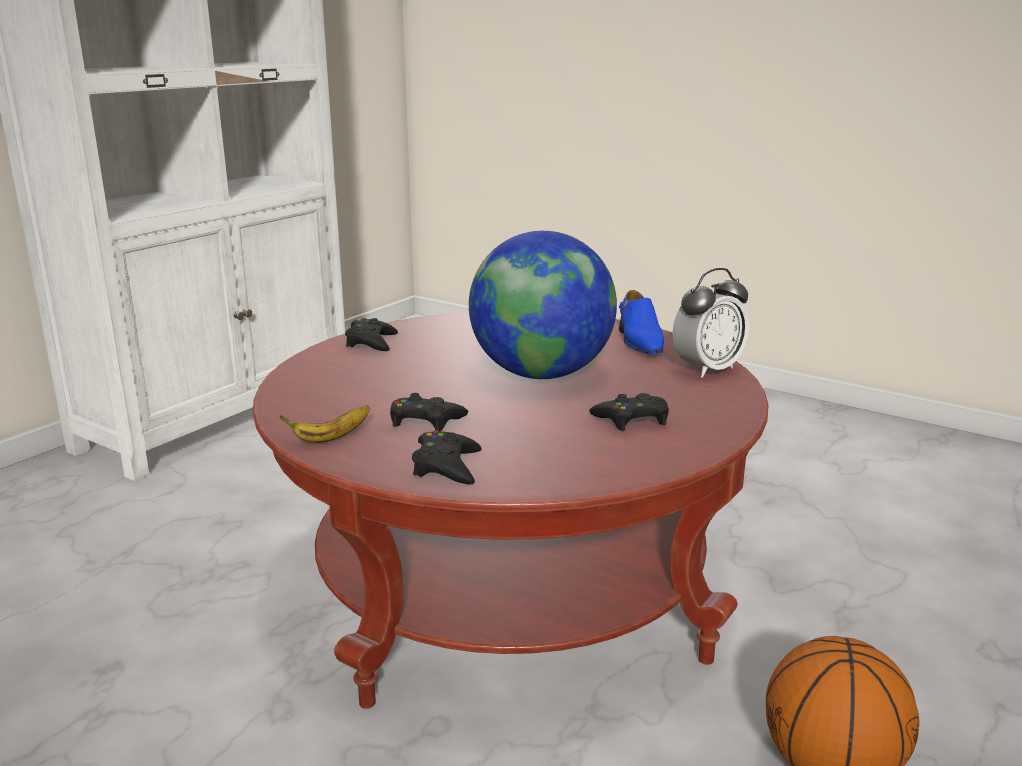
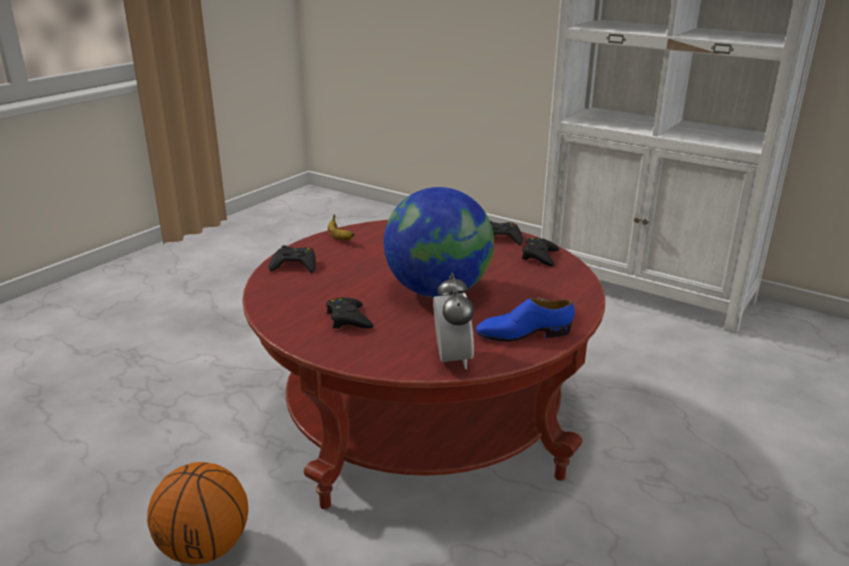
camera: 90 degrees right, 5 degrees up
(425, 421) = (358, 258): black game controller -> black game controller (539, 256)
(707, 369) = (452, 359): alarm clock -> alarm clock turned 150 degrees counterclockwise

